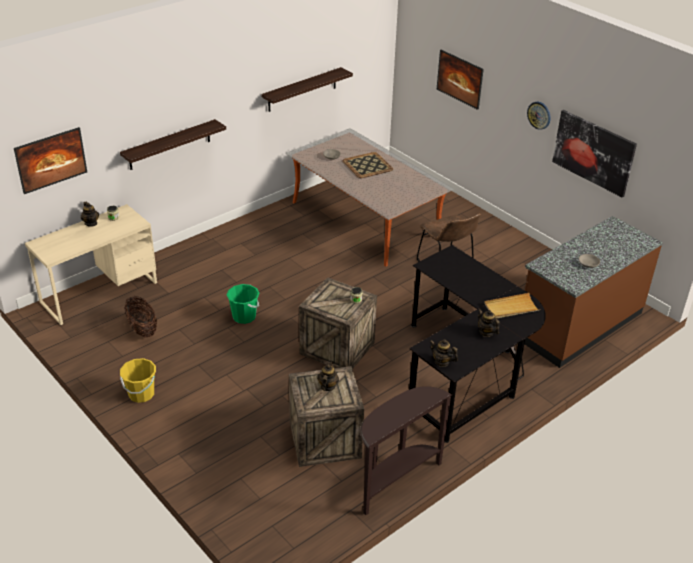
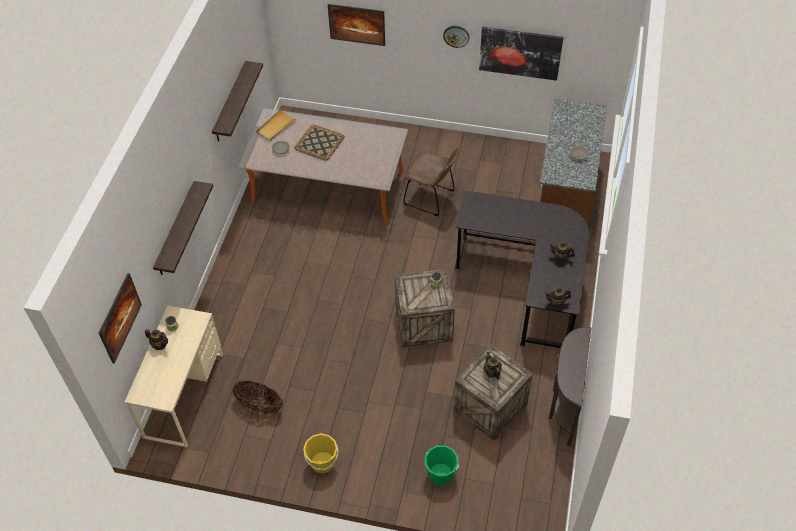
camera: 35 degrees left, 15 degrees up
(244, 316) = (327, 341): green bucket -> green bucket (441, 474)
(511, 308) = (556, 225): beige tray -> beige tray (275, 126)

